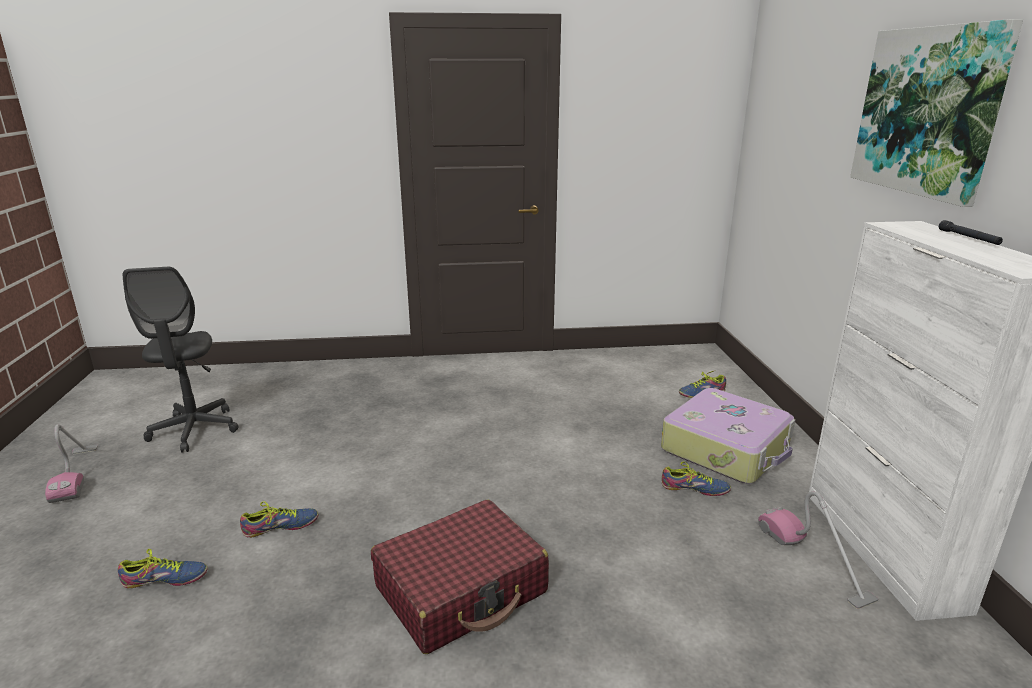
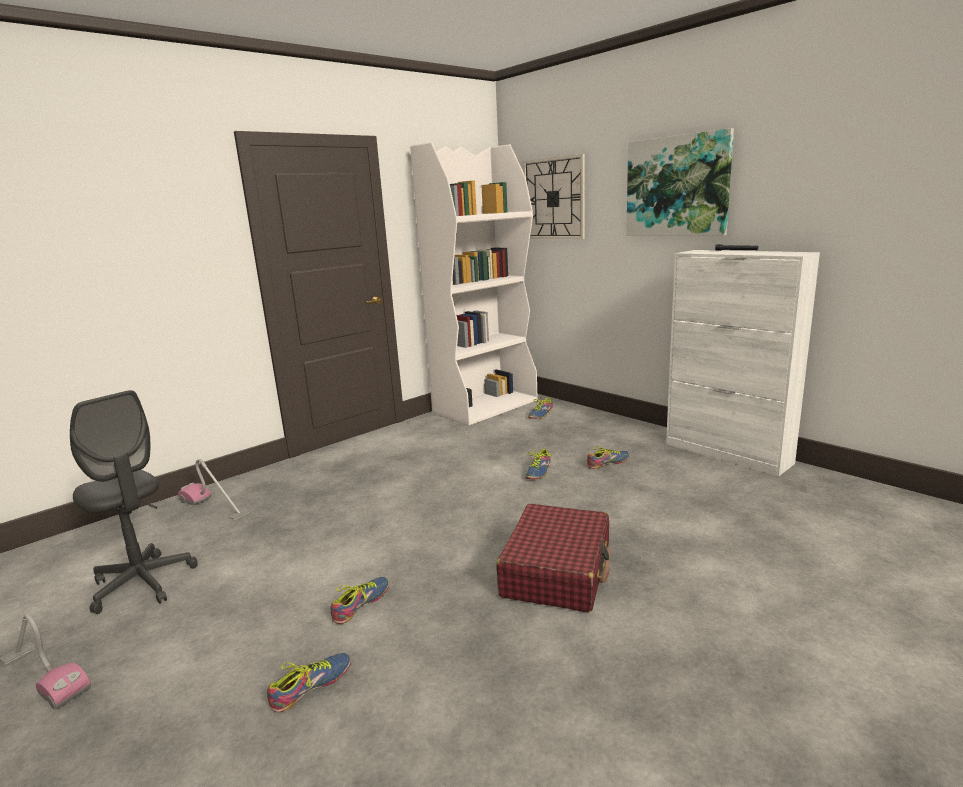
camera: 35 degrees left, 5 degrees down
(602, 465) = (539, 471): none -> shoe
(654, 362) = (486, 406): none -> white bookcase
(726, 448) = (595, 437): suitcase -> none
(792, 106) = (554, 199): none -> wall clock
(813, 560) = (708, 471): vacuum cleaner -> vacuum cleaner (214, 506)

